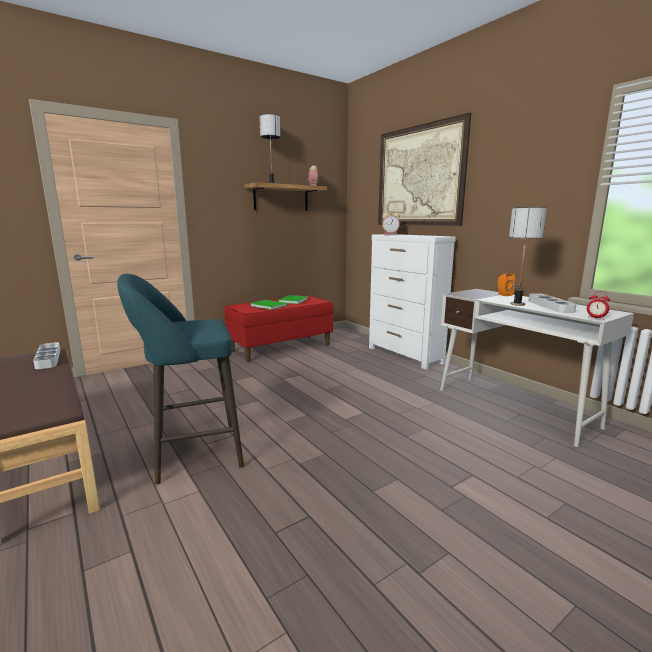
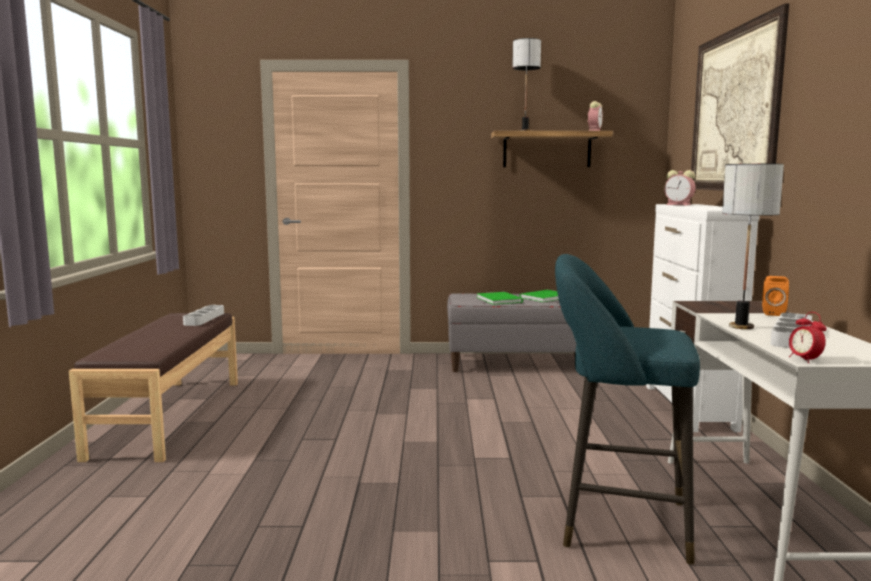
camera: 35 degrees right, 5 degrees down
(191, 454) = (278, 443): turquoise stool -> turquoise stool (616, 522)
(281, 347) = (518, 363): red bench -> grey bench

